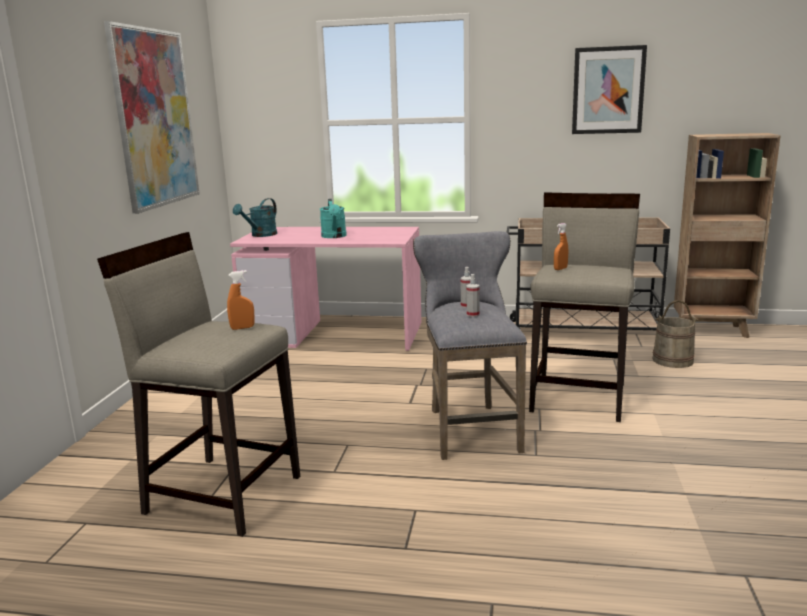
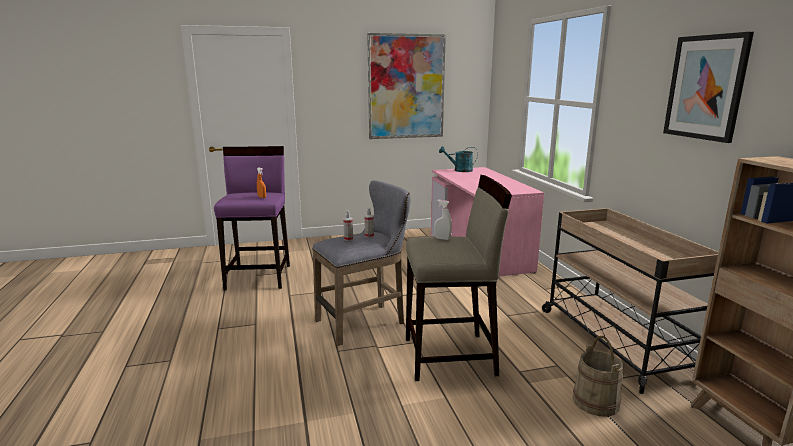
camera: 65 degrees right, 0 degrees up
(223, 493) = (259, 276): beige stool -> purple stool
(334, 236) = (477, 181): turquoise watering can -> none
(560, 269) = (442, 239): orange spray bottle -> white spray bottle

